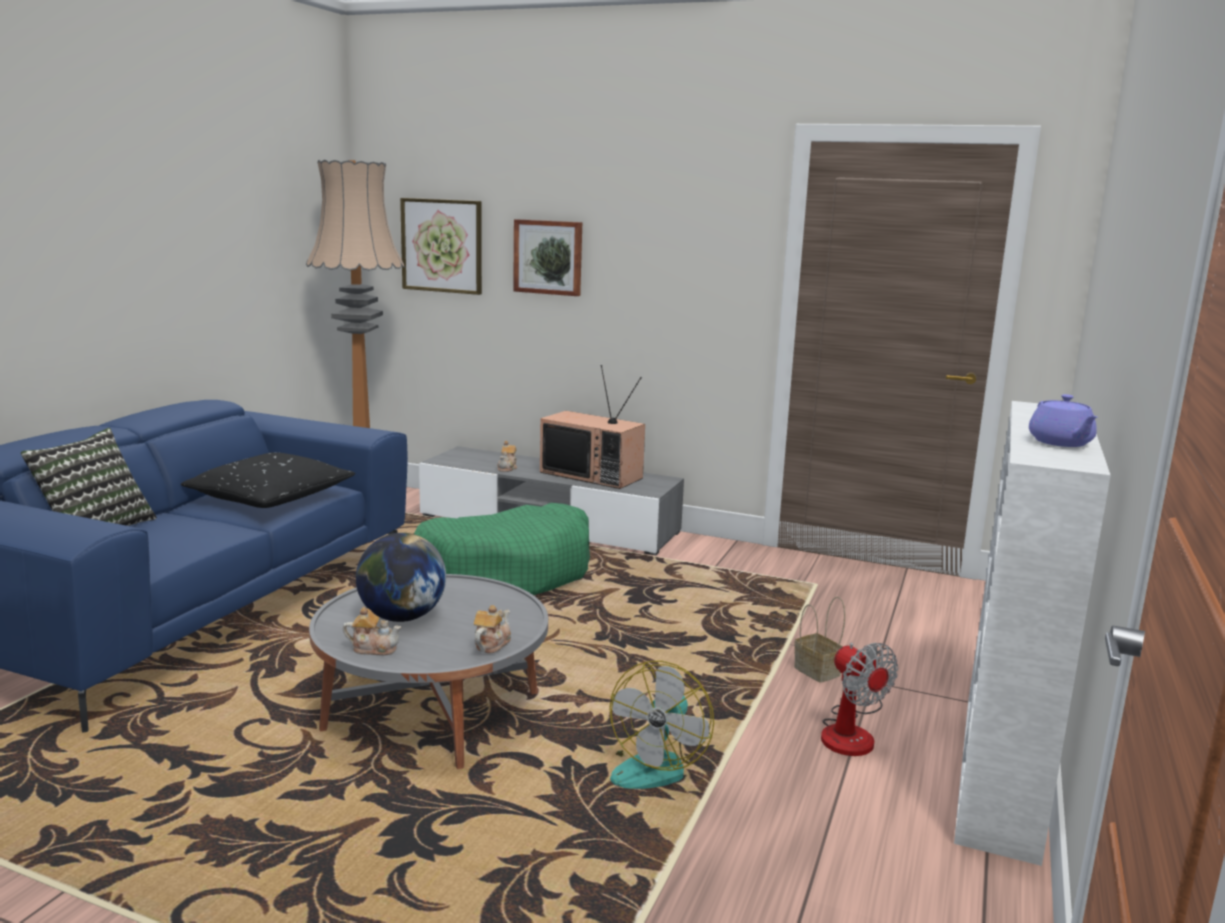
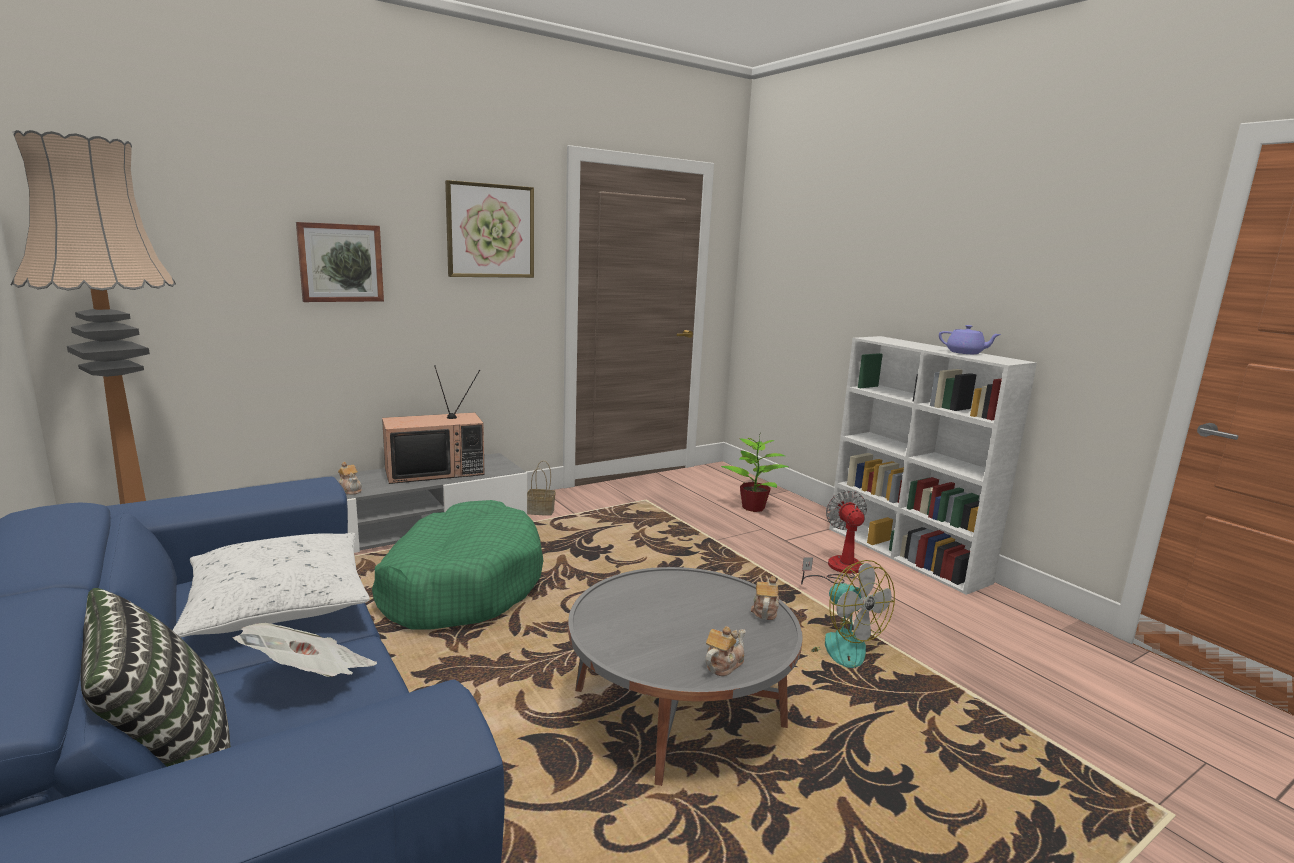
camera: 55 degrees left, 0 degrees up
(193, 530) = (311, 677): none -> newspaper
(270, 497) = (278, 601): black pillow -> white pillow
(402, 617) = (666, 632): globe -> none
(442, 245) = (185, 254): picture -> picture (490, 231)
(491, 644) = (764, 611): teapot -> teapot turned 45 degrees clockwise
(818, 671) = (759, 547): basket -> basket (541, 511)
(851, 732) = (838, 569): fan -> fan turned 105 degrees counterclockwise
(928, 642) = (754, 508): none -> potted plant

